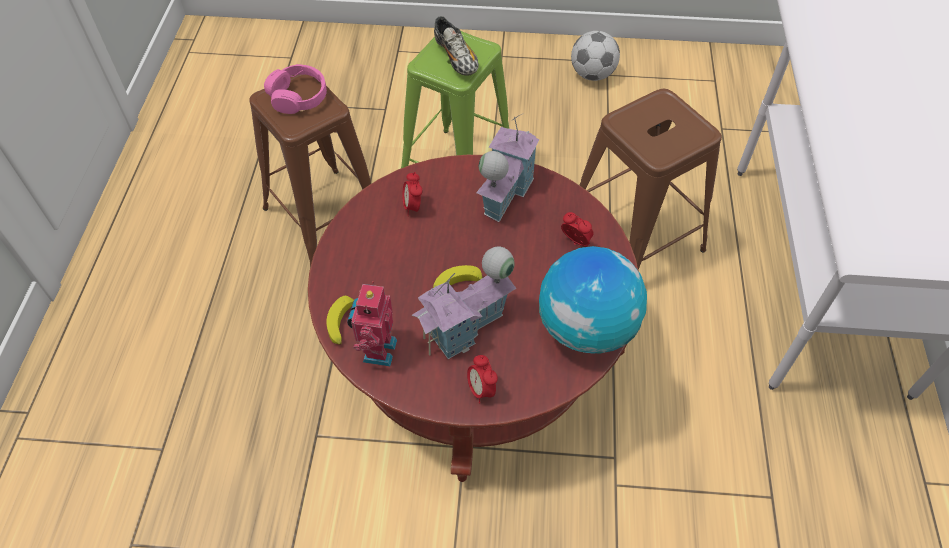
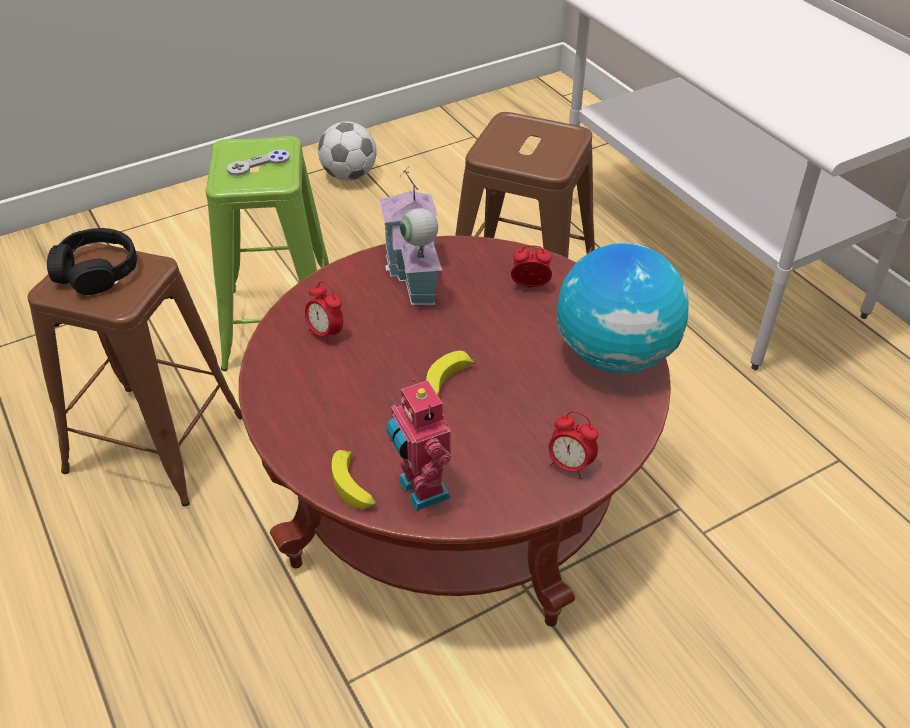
camera: 35 degrees left, 10 degrees down
(298, 97) = (96, 271): pink headphones -> black headphones
(456, 58) = (259, 164): shoe -> grey game controller
(466, 327) = (496, 416): toy house -> none

